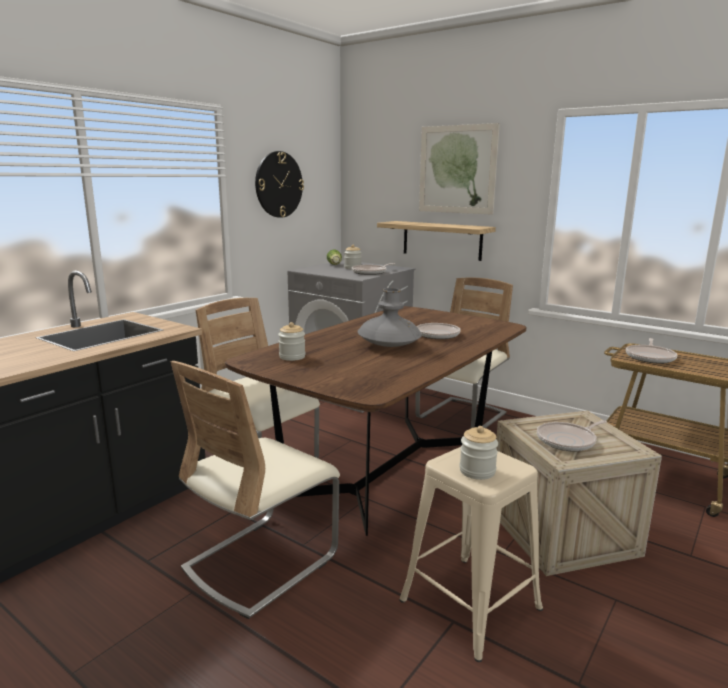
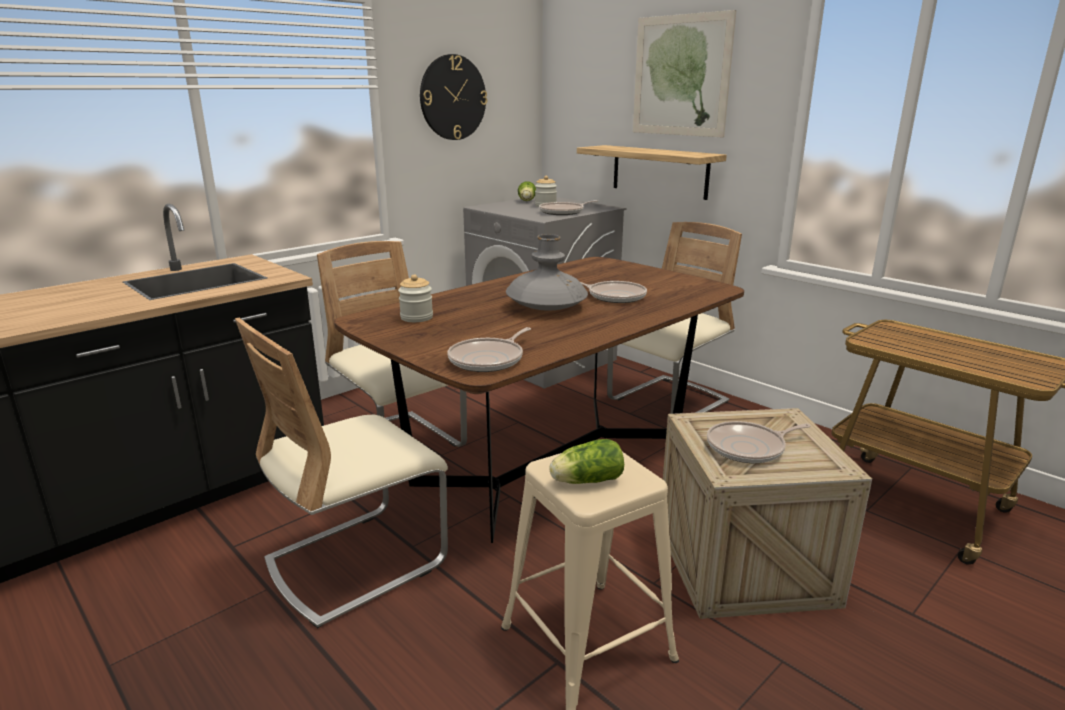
camera: 10 degrees right, 5 degrees up
(477, 471) = (585, 481): jar -> lettuce
(650, 357) = (905, 340): frying pan -> frying pan (489, 359)

